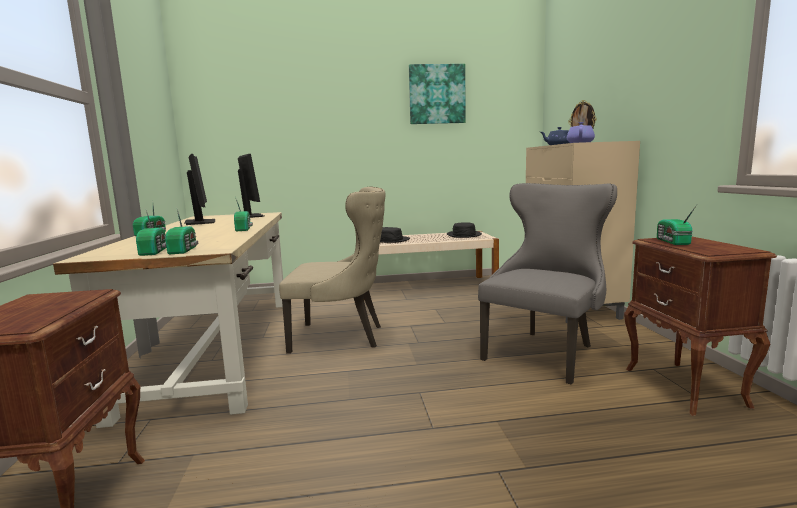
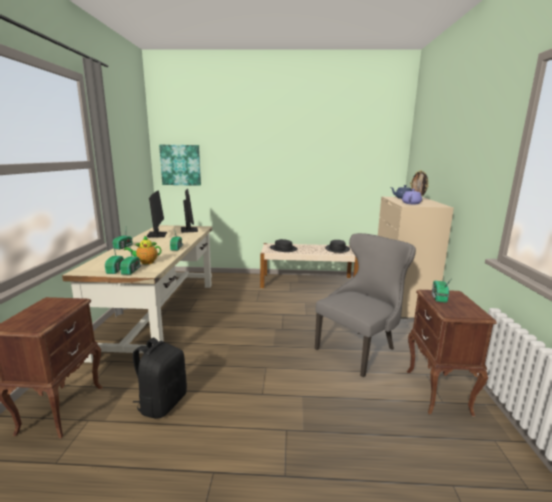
camera: 10 degrees right, 5 degrees up
(202, 242) = (146, 262): none -> teapot
(267, 467) = (162, 403): none -> black backpack
(341, 337) = (236, 317): beige chair -> none
(437, 94) = (327, 147): picture -> picture (180, 165)

